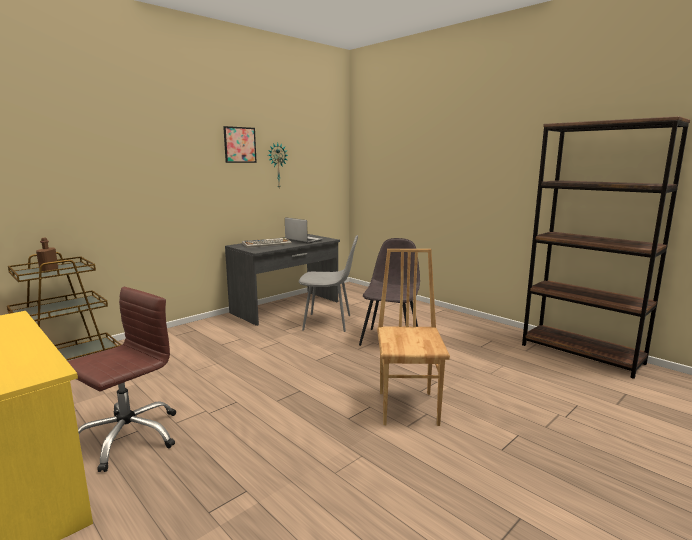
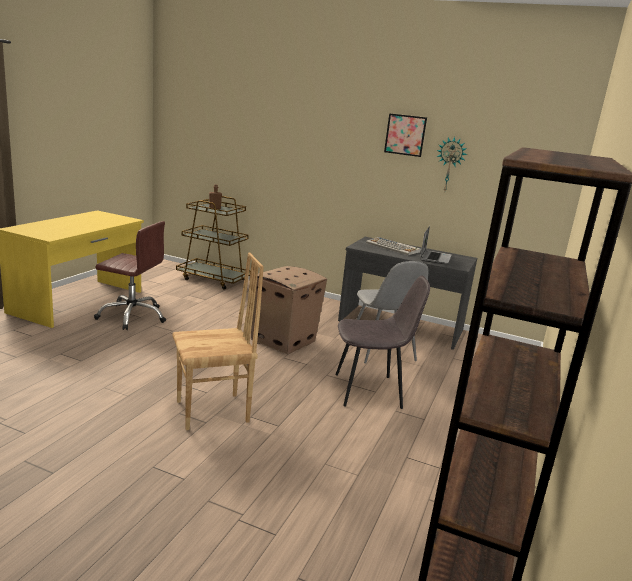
camera: 65 degrees right, 5 degrees up
(280, 354) = (284, 340): none -> cardboard box

